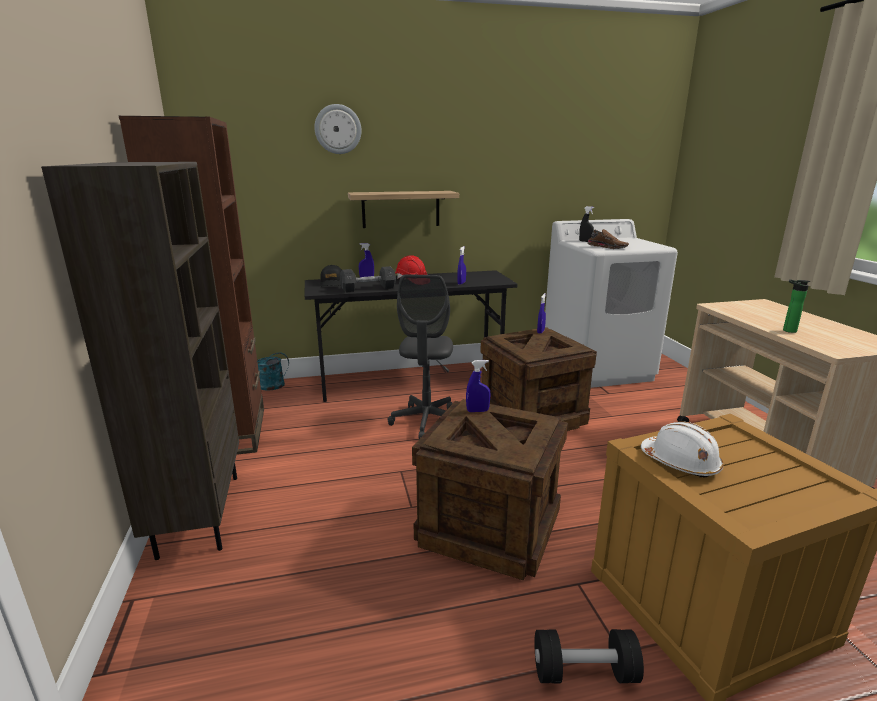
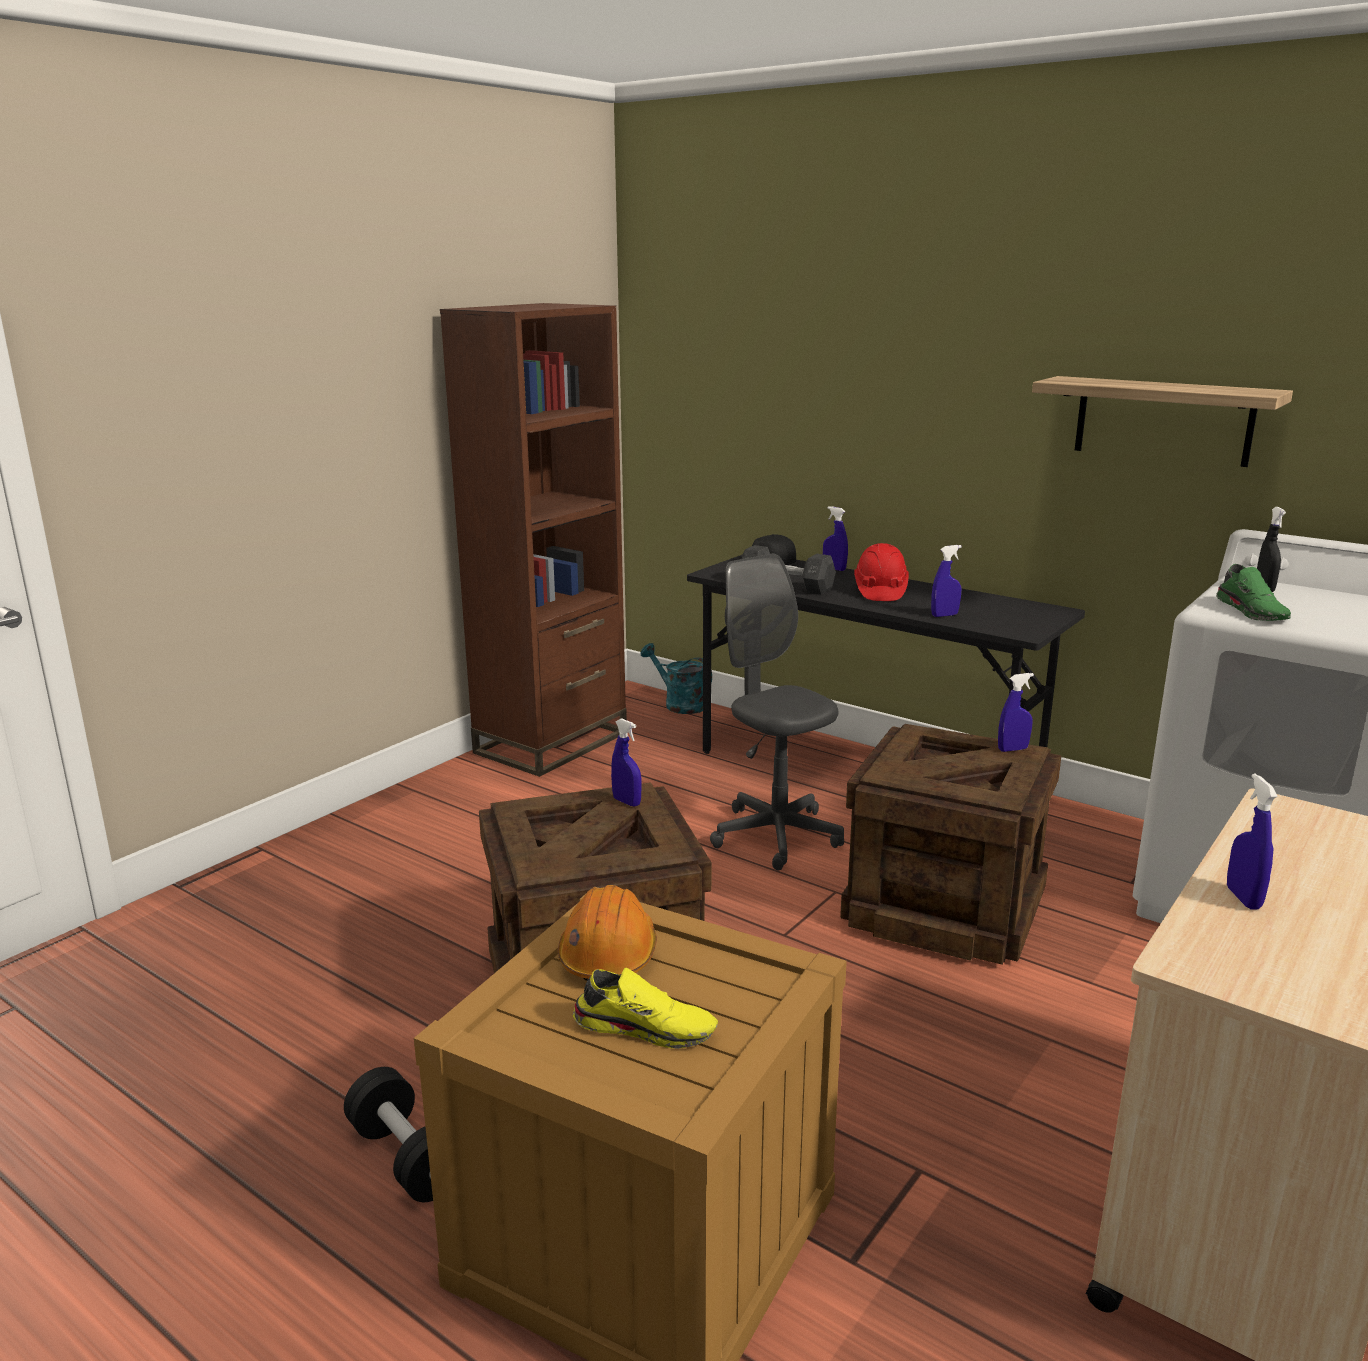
camera: 50 degrees right, 0 degrees up
(198, 514) = (401, 809): brown bookcase -> none
(338, 129) = (827, 308): wall clock -> none
(401, 209) = (916, 456): shelf -> shelf (1163, 420)
(426, 421) = (776, 836): grey office chair -> grey office chair turned 90 degrees clockwise
(607, 247) = (1253, 612): brown shoe -> green shoe
(680, 463) = (609, 955): white hard hat -> orange hard hat
(762, 477) = (646, 1027): none -> yellow shoe
(787, 330) = (1243, 898): bottle -> blue spray bottle

